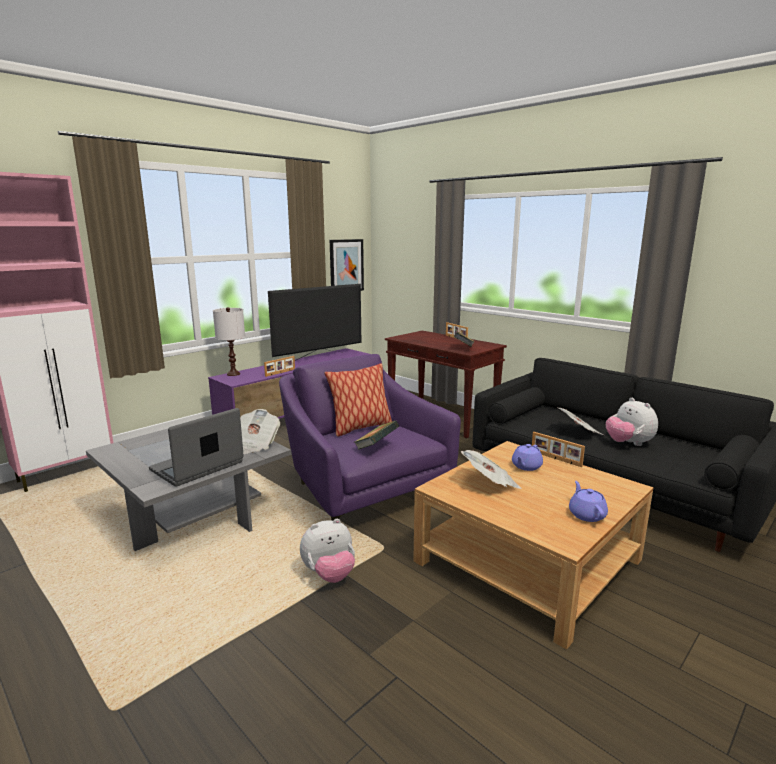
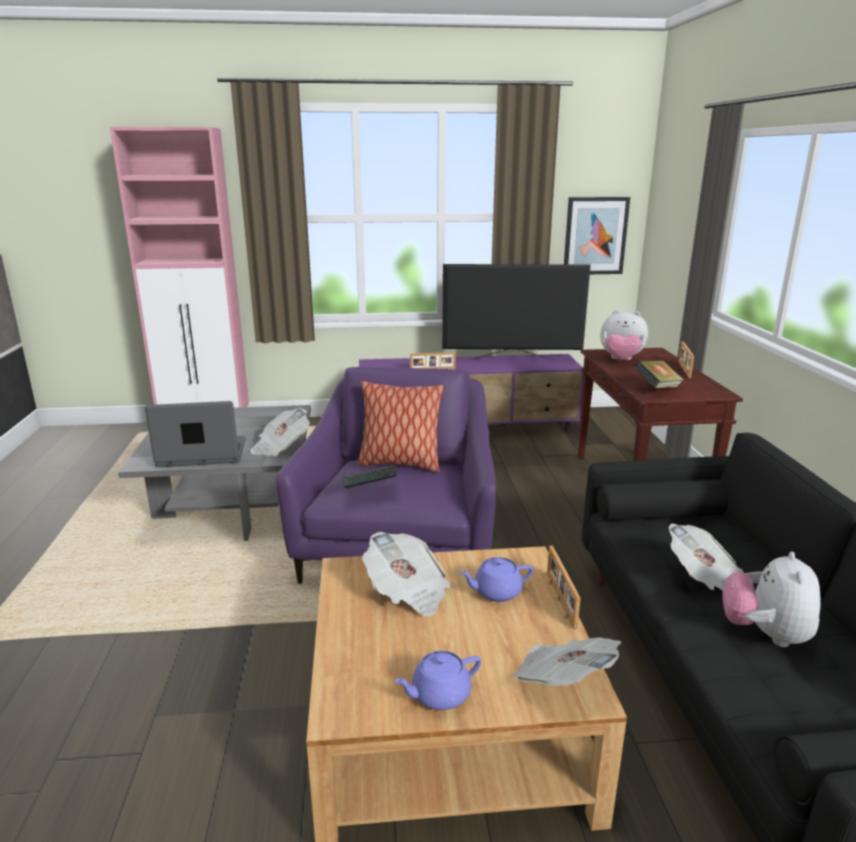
camera: 40 degrees right, 5 degrees up
(233, 374) = (386, 361): white table lamp -> none
(329, 575) = (240, 619): plush toy -> plush toy (621, 360)
(586, 514) = (439, 695): purple teapot -> purple teapot turned 150 degrees counterclockwise
(614, 486) = (562, 681): none -> newspaper

